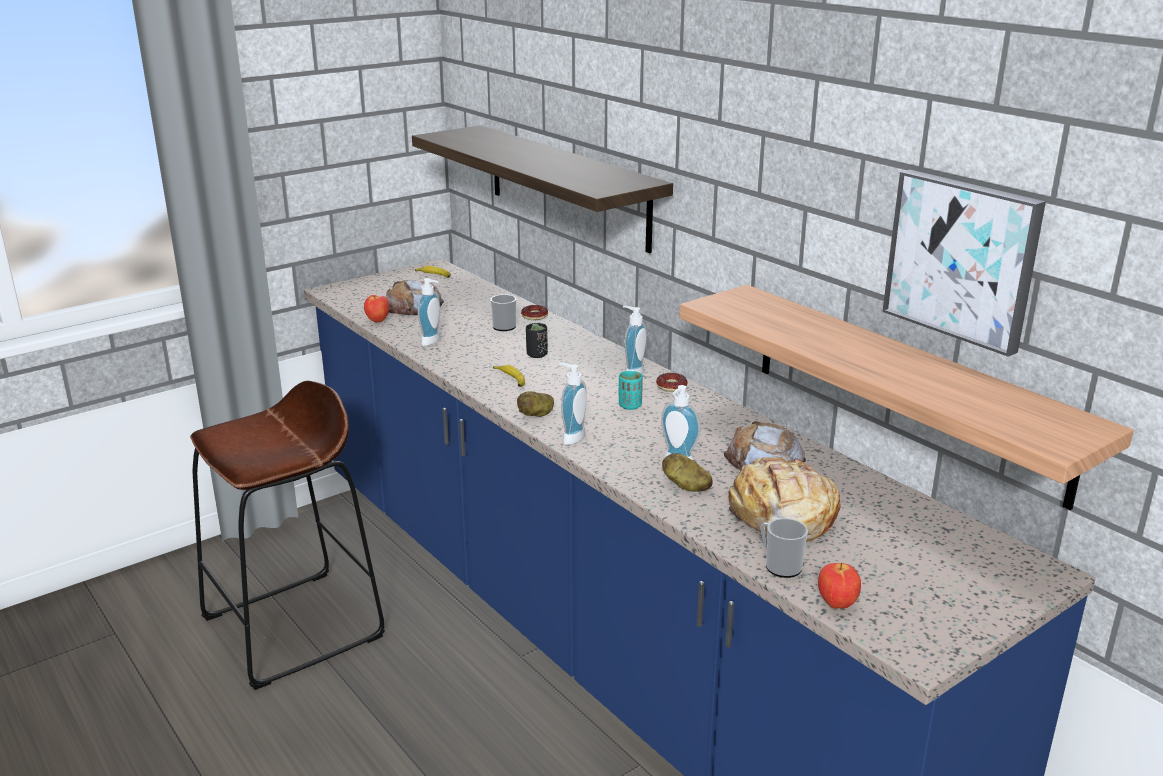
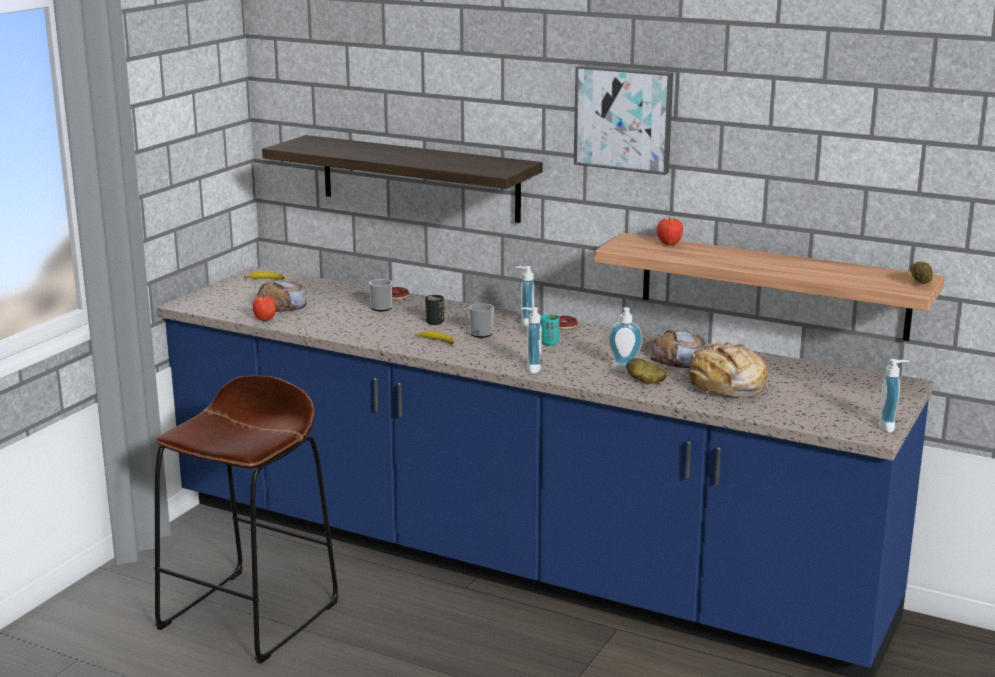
camera: 25 degrees left, 5 degrees down
(433, 342) = (336, 327): soap dispenser -> soap dispenser (890, 426)
(537, 415) = (487, 360): potato -> potato (920, 283)
(779, 566) = (753, 411): mug -> mug (478, 333)
(836, 604) = (805, 422): apple -> apple (669, 244)
(962, 259) = (811, 184): picture -> picture (624, 118)

